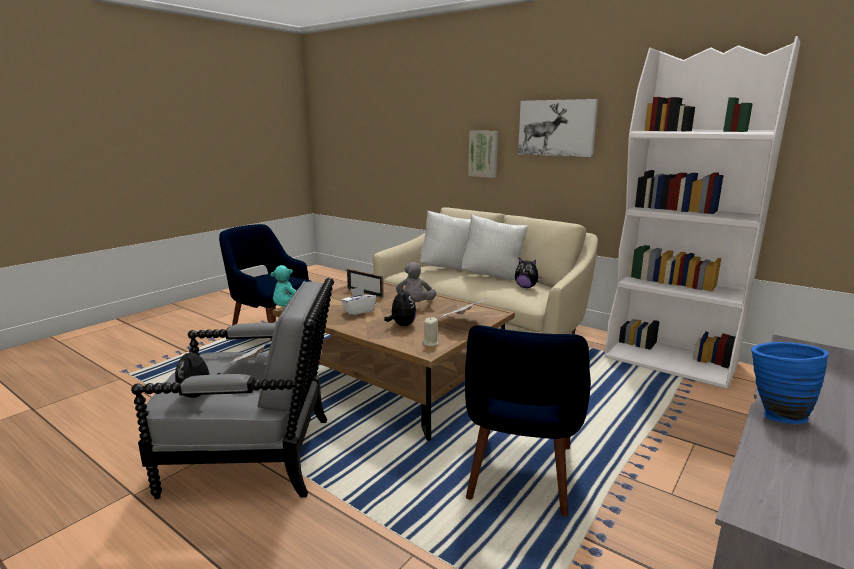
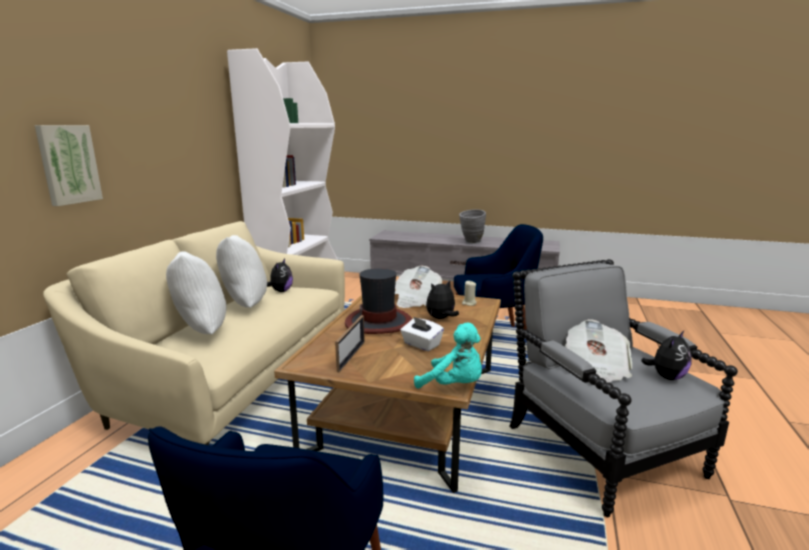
camera: 110 degrees left, 0 degrees up
(415, 305) = (379, 322): grey plush toy -> hat
(556, 128) = (158, 121): picture -> none
(774, 414) = (471, 243): blue vase -> grey vase

